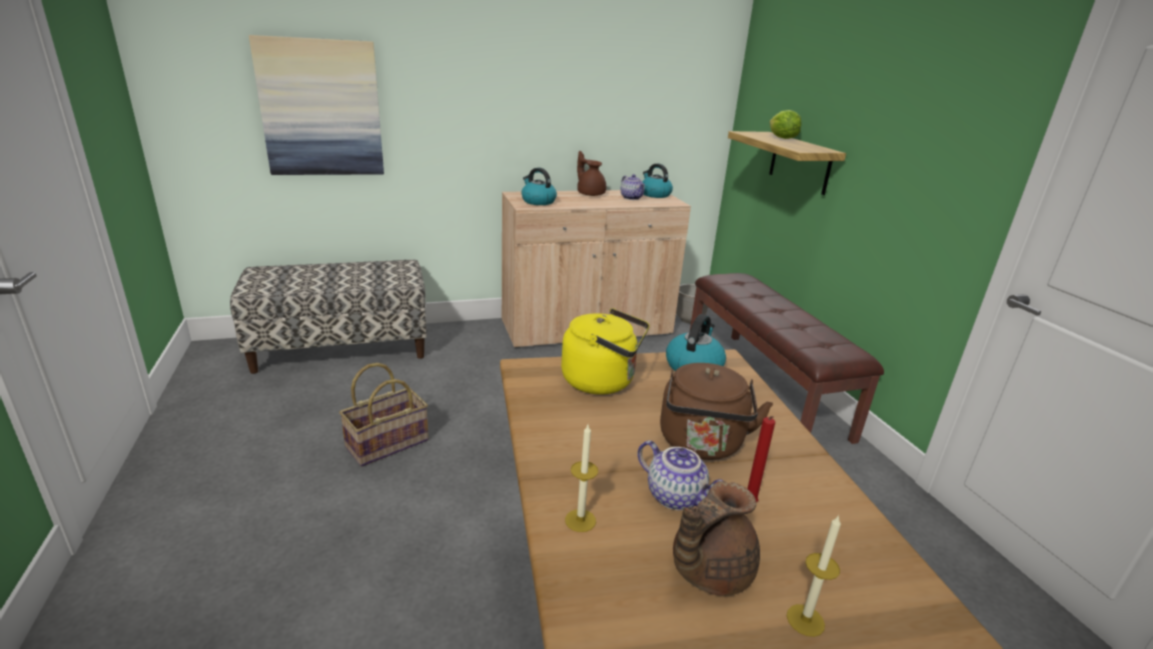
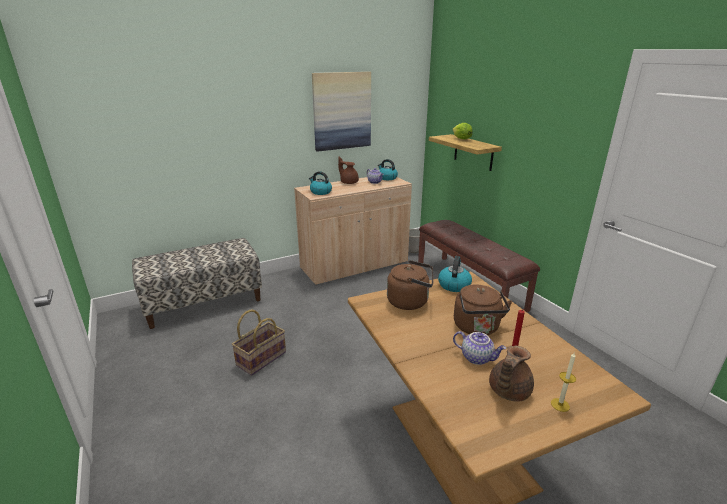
camera: 10 degrees left, 0 degrees up
(321, 108) = (175, 149): picture -> picture (342, 111)
(580, 520) = (436, 379): candle -> none
(602, 381) = (410, 302): yellow kettle -> brown kettle

